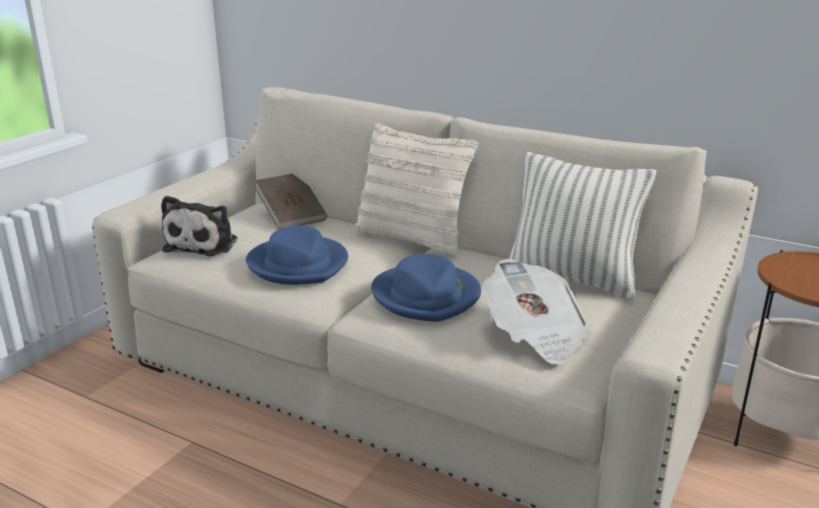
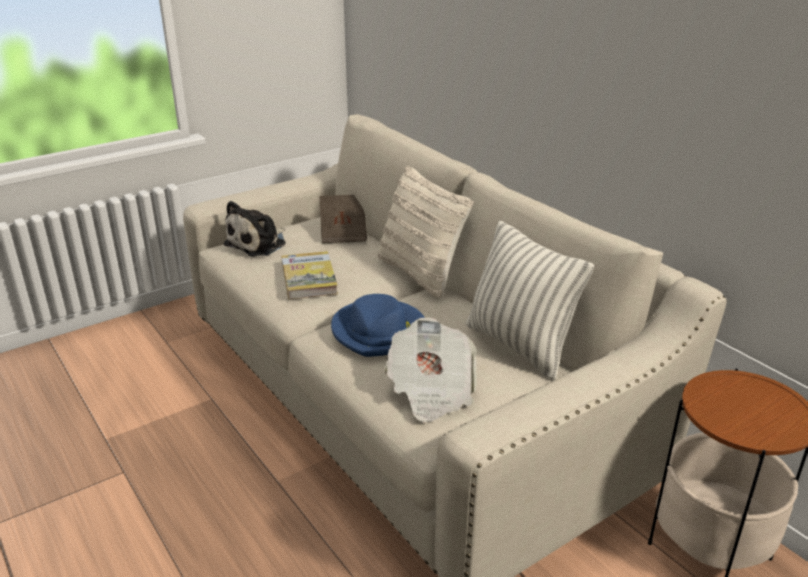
camera: 25 degrees right, 5 degrees up
(299, 264) = (309, 278): blue hat -> book

